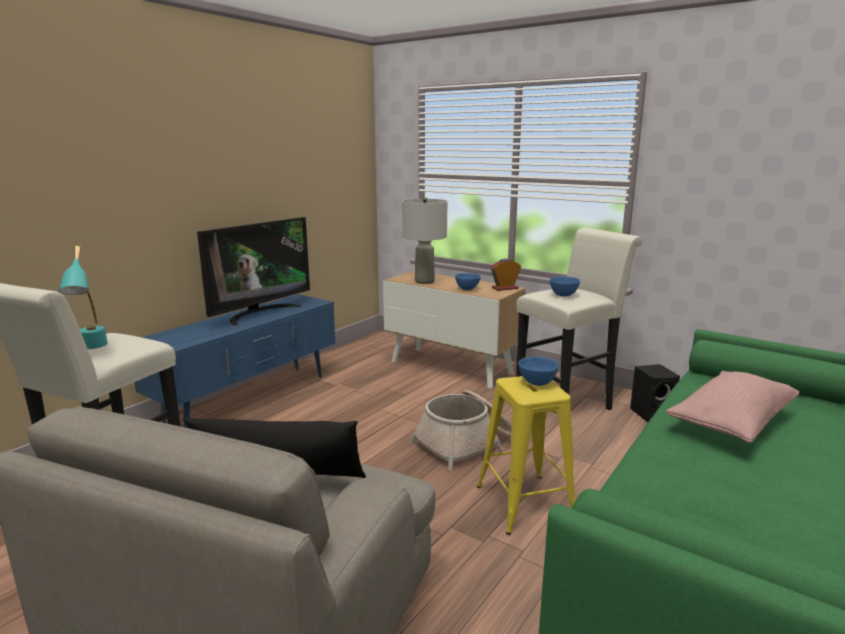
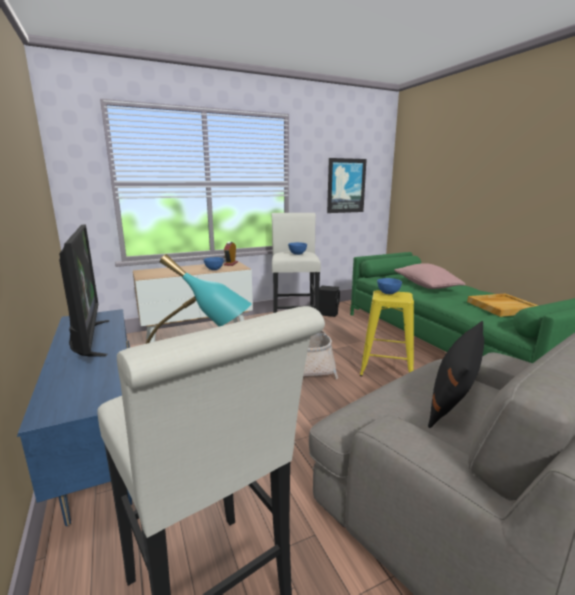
camera: 60 degrees left, 0 degrees up
(424, 281) = (171, 273): grey table lamp -> none
(720, 507) = (502, 307): none -> beige tray
(761, 193) = (346, 186): none -> picture

